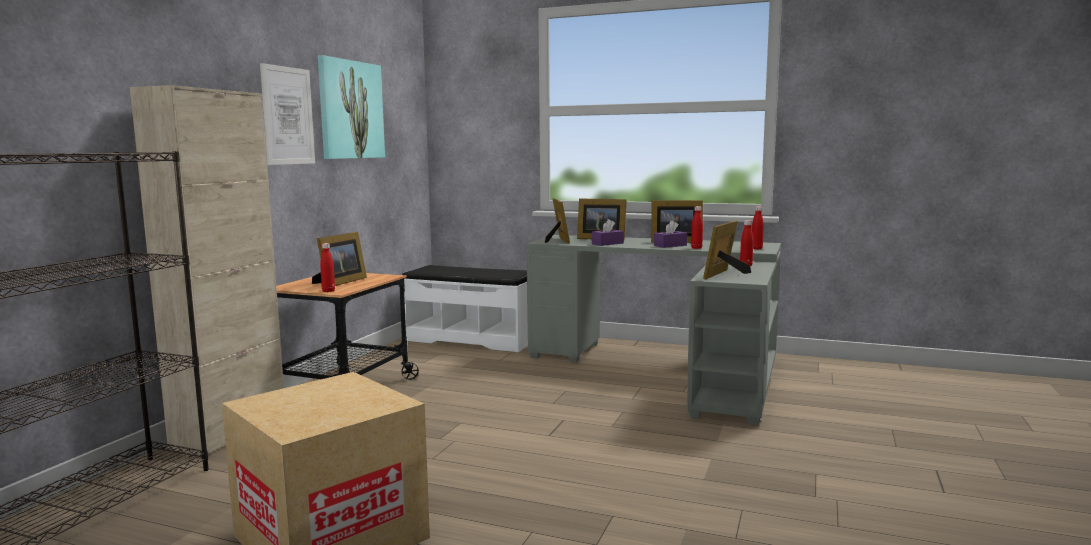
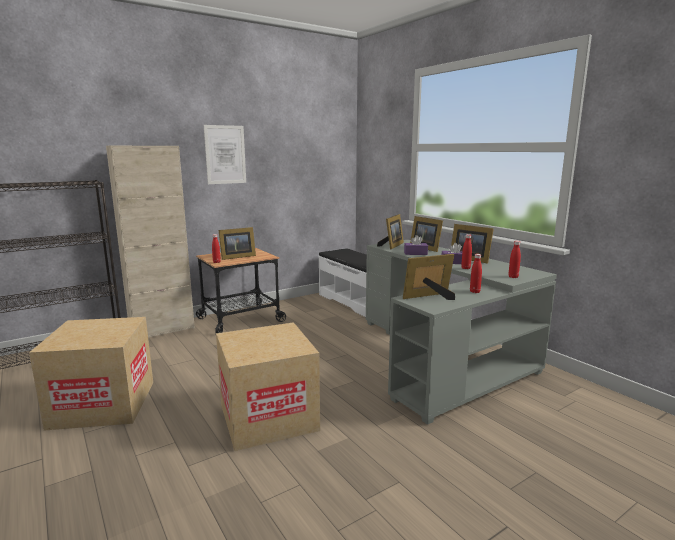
camera: 35 degrees right, 5 degrees up
(351, 110) = (281, 148): picture -> none
(595, 471) = (268, 417): none -> cardboard box

